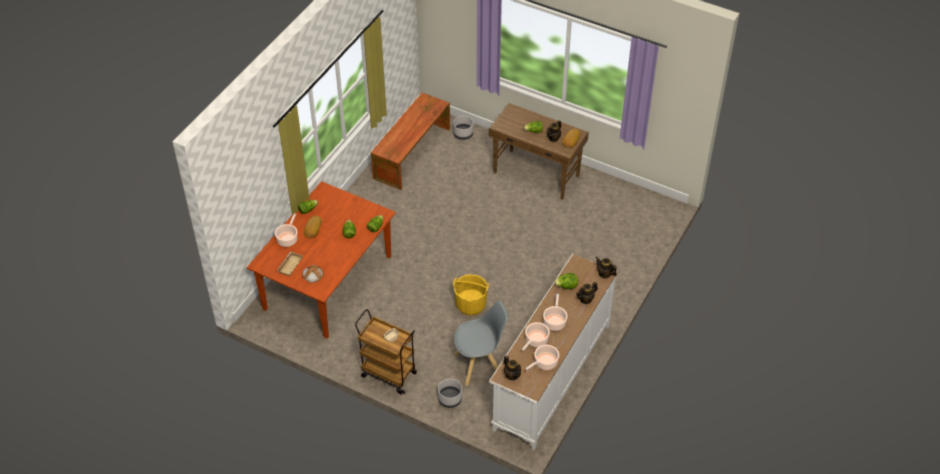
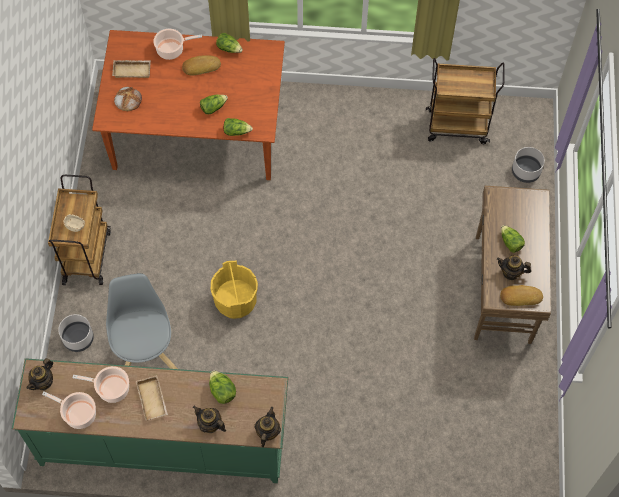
camera: 65 degrees right, 15 degrees up
(411, 152) = (457, 127): brown bench -> brown cart
(480, 364) = (145, 350): grey chair -> grey chair turned 150 degrees counterclockwise
(551, 376) = (162, 442): white cabinet -> green cabinet
(554, 322) = (153, 400): cooking pot -> beige tray

